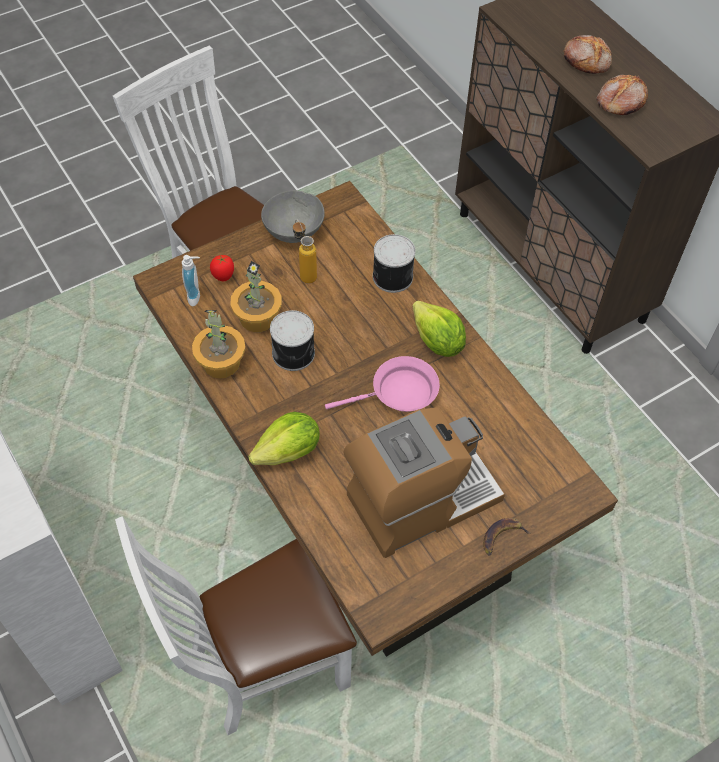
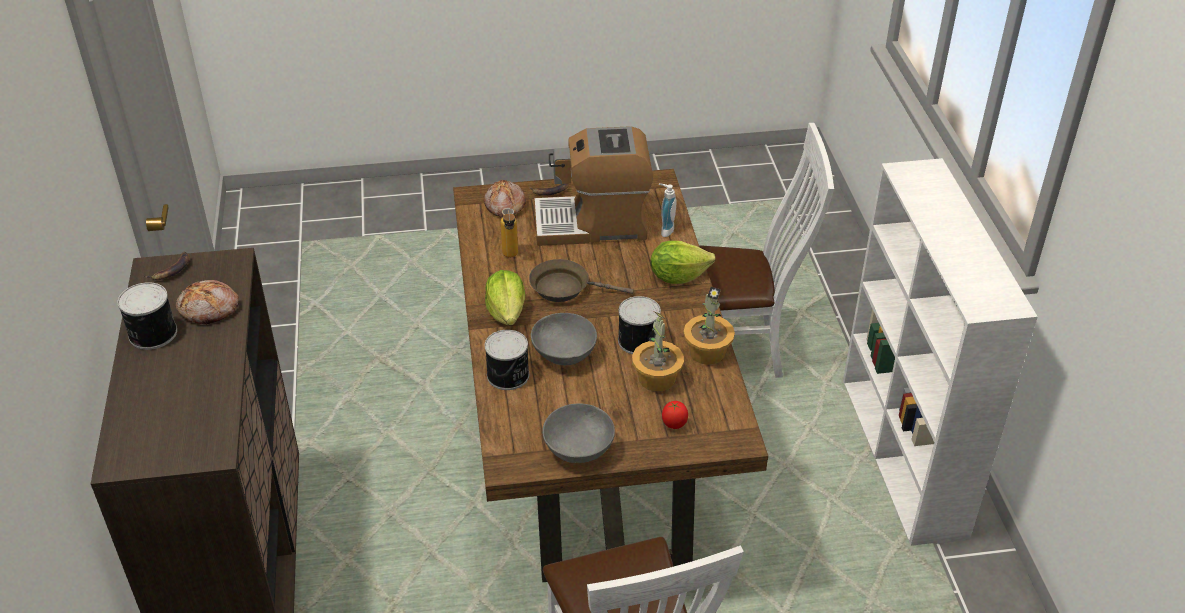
camera: 155 degrees left, 15 degrees down
(196, 296) = (708, 415): soap dispenser -> soap dispenser (665, 230)
(305, 273) = (590, 404): bottle -> bottle (510, 257)
(355, 314) = (564, 354): none -> grey bowl
(399, 393) = (565, 288): pink frying pan -> brown frying pan
(586, 60) = (191, 361): bread -> bread (504, 205)
(640, 70) = (151, 334): none -> can
(690, 124) = (172, 270): none -> banana

